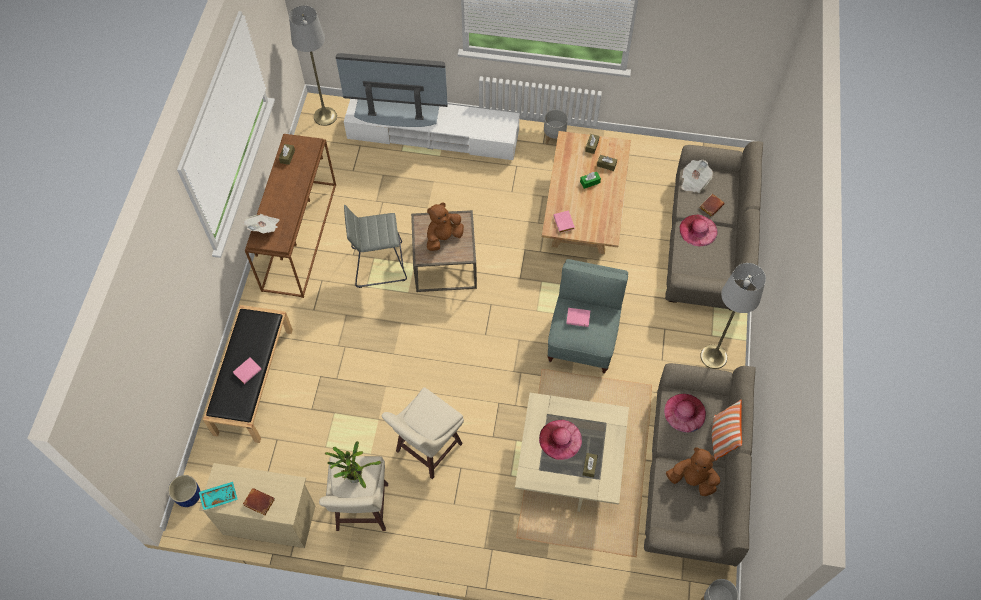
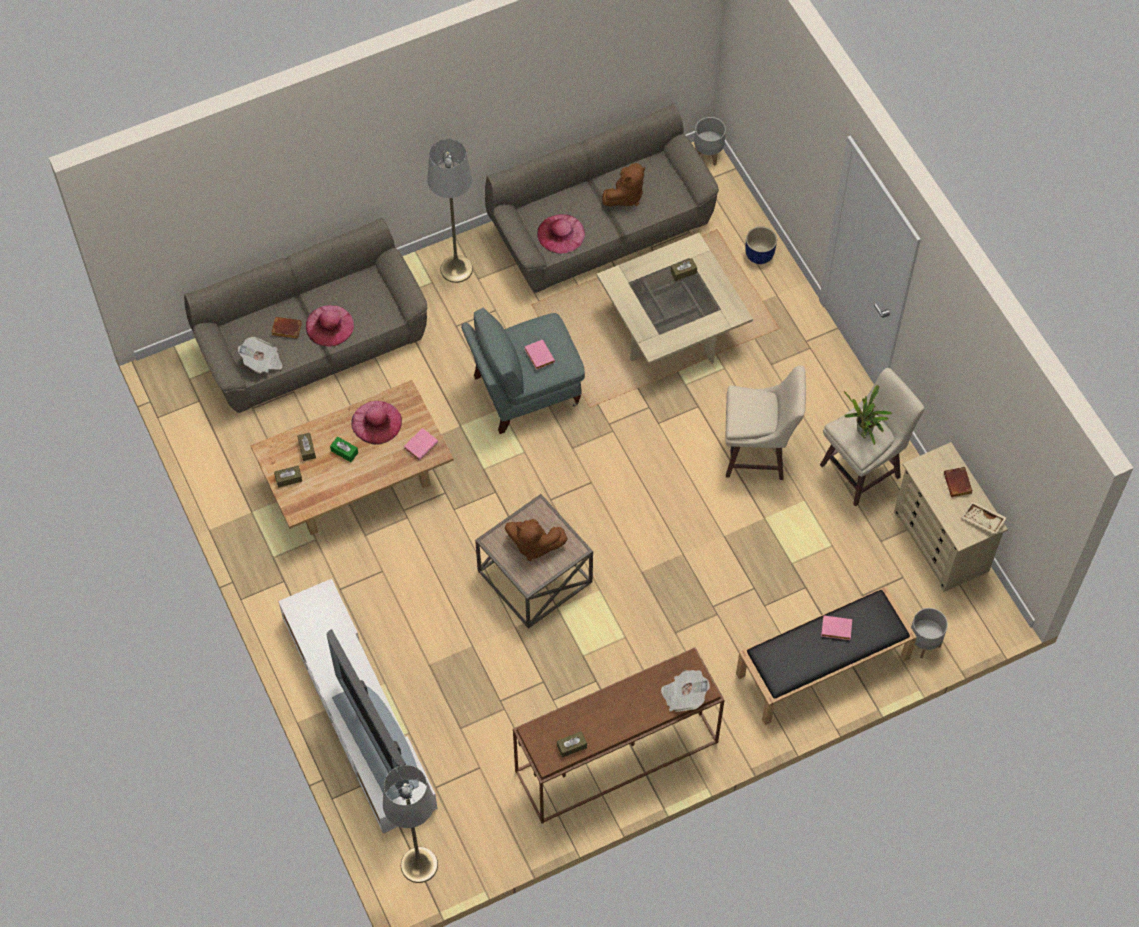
camera: 125 degrees left, 0 degrees up
(188, 495) = (983, 632): blue planter -> blue planter (759, 255)
(219, 496) = (982, 521): turquoise tray -> beige tray
(379, 264) = (587, 644): grey stool -> none
(554, 138) = (267, 574): grey planter -> grey planter (924, 643)
(560, 439) = (676, 309): pink hat -> pink hat (376, 422)
(692, 480) = (625, 196): brown plush toy -> brown plush toy turned 120 degrees counterclockwise
(721, 438) = (564, 194): pillow -> none

